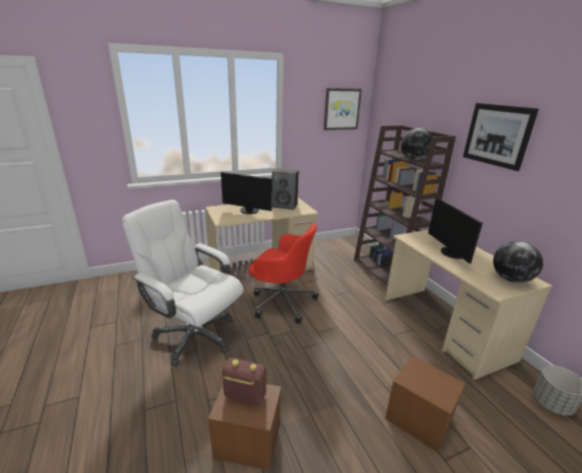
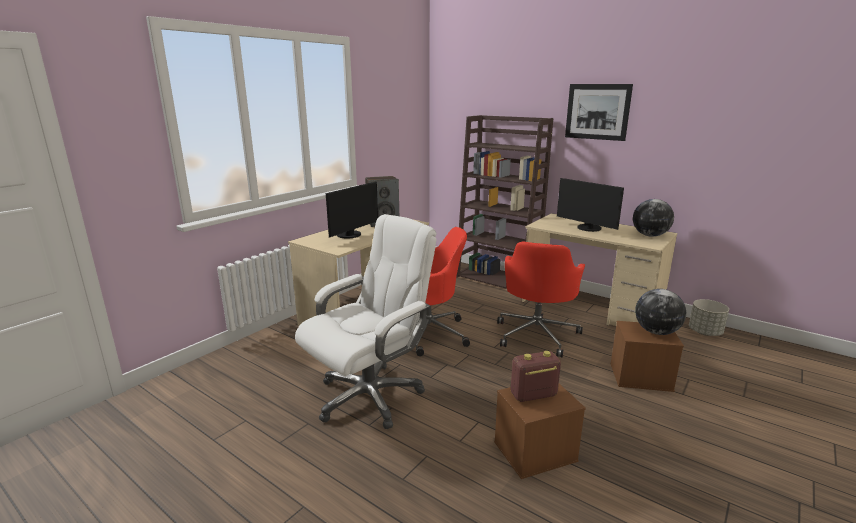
camera: 30 degrees left, 5 degrees down
(194, 335) = (370, 395): white office chair -> white office chair turned 135 degrees clockwise
(248, 211) = (351, 235): monitor -> monitor turned 45 degrees counterclockwise
(341, 109) = (406, 103): picture -> none
(365, 335) = (537, 334): none -> red office chair
(414, 159) = (515, 147): globe -> globe (656, 332)

